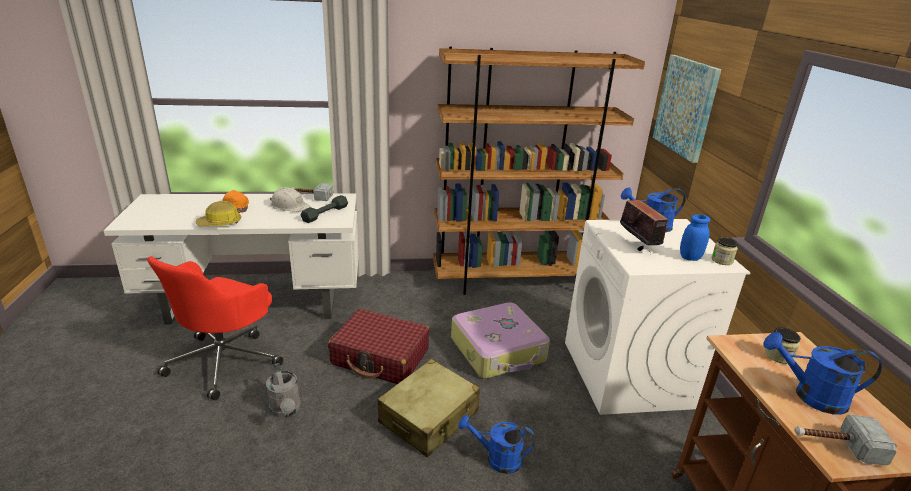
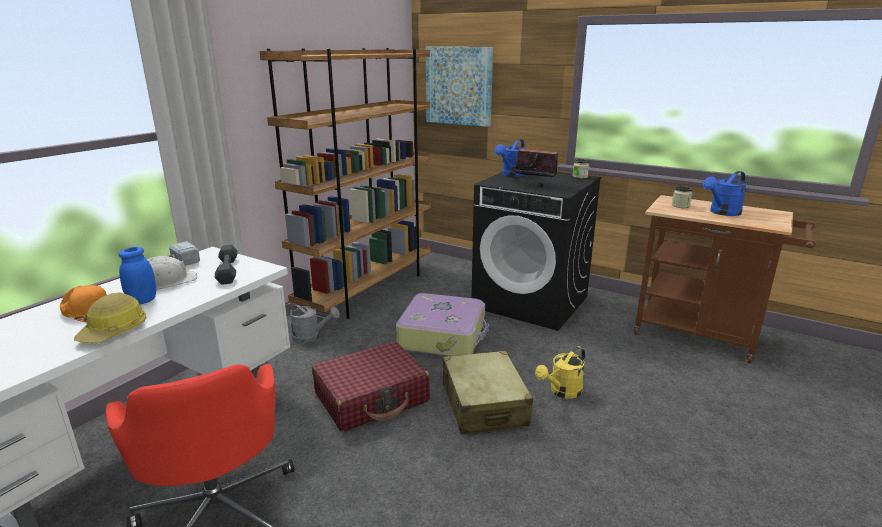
camera: 50 degrees left, 5 degrees down
(286, 410) = (376, 492): grey watering can -> grey watering can (311, 337)
(497, 459) = (562, 392): blue watering can -> yellow watering can
(629, 374) = (531, 302): white washing machine -> black washing machine
(690, 257) = (567, 180): blue jar -> blue jar (142, 301)
(835, 445) = (766, 223): hammer -> none

